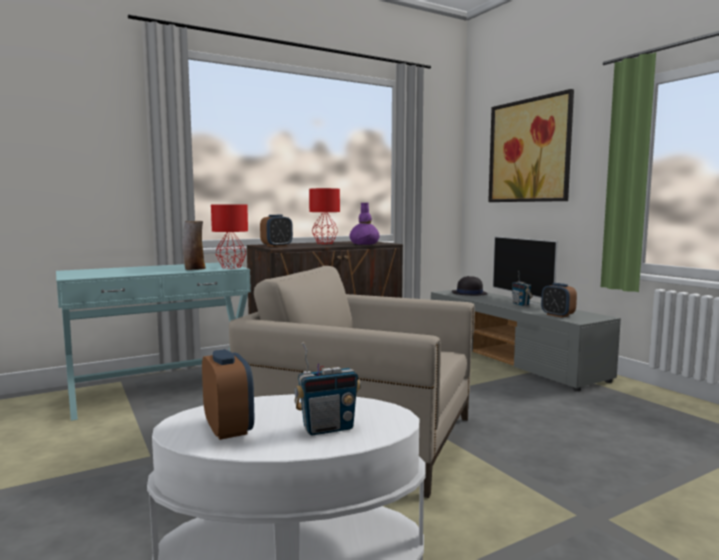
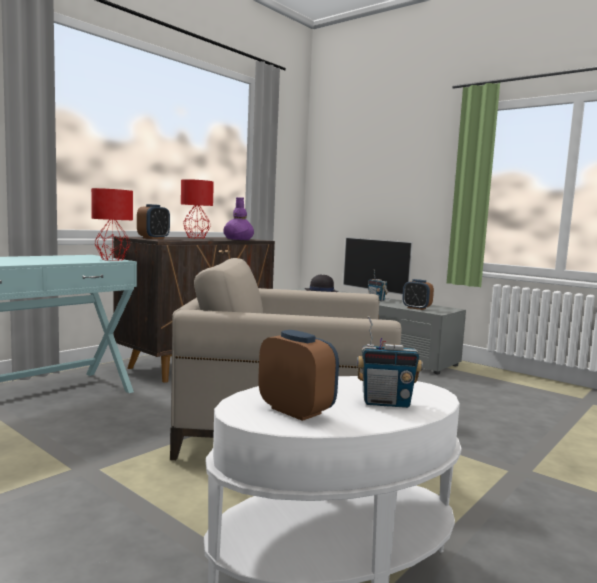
camera: 20 degrees left, 0 degrees up
(194, 269) = (72, 260): vase -> none
(328, 428) = (386, 403): radio -> radio turned 45 degrees clockwise
(529, 151) = (376, 159): picture -> none

